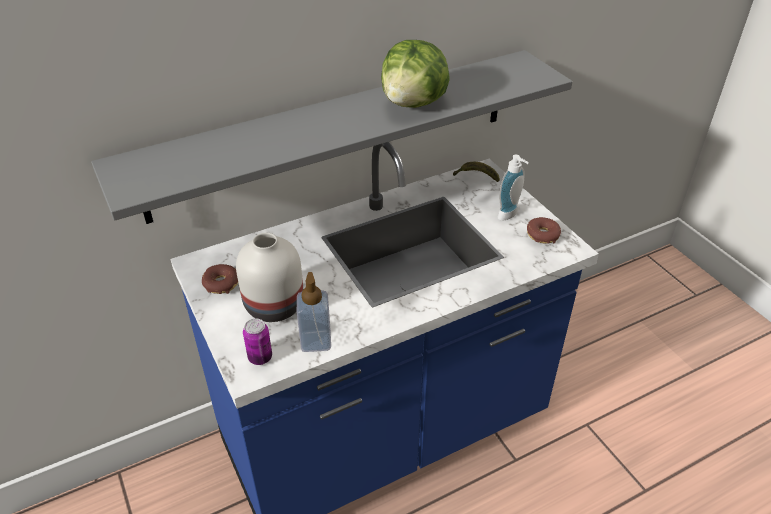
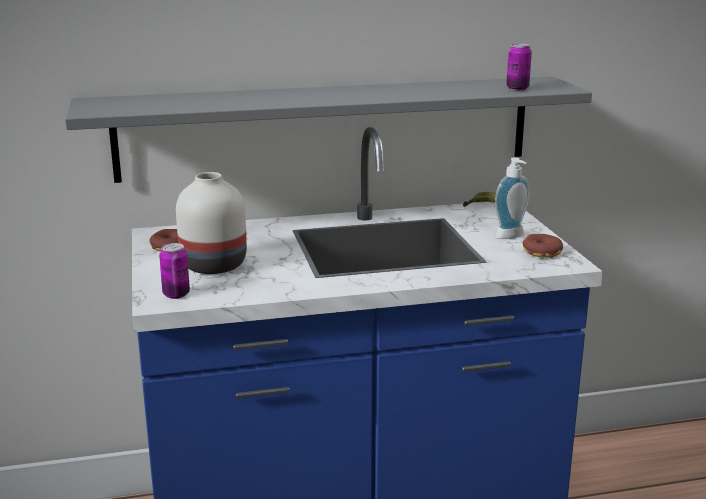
camera: 15 degrees right, 20 degrees down
(316, 341) = (241, 291): soap dispenser -> none
(414, 104) = (406, 92): lettuce -> none
(507, 82) = (517, 88): none -> can

